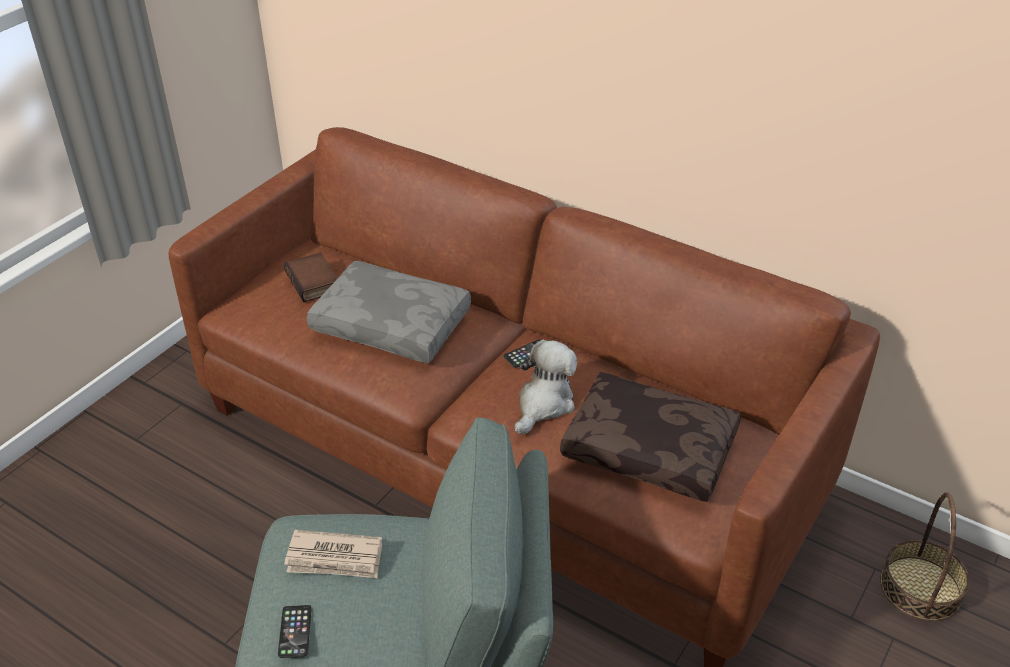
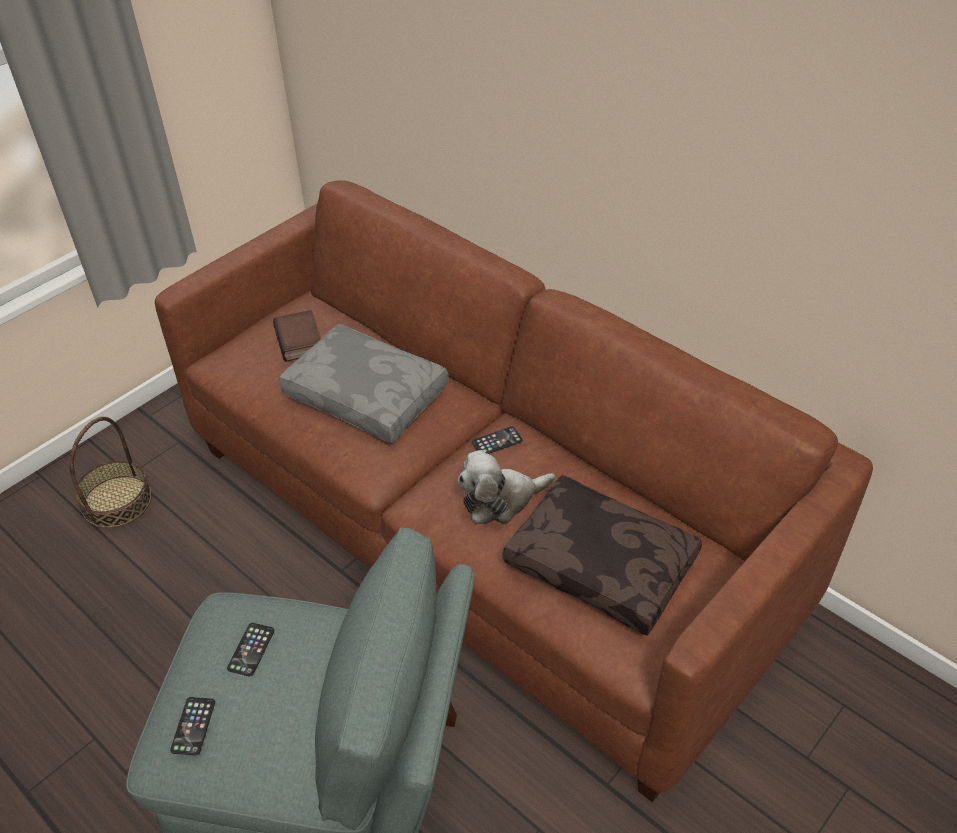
camera: 10 degrees right, 5 degrees up
(335, 558) = (251, 649): newspaper -> phone
(543, 403) = (501, 500): plush toy -> plush toy turned 150 degrees counterclockwise
(920, 588) = (889, 734): basket -> basket (116, 501)

